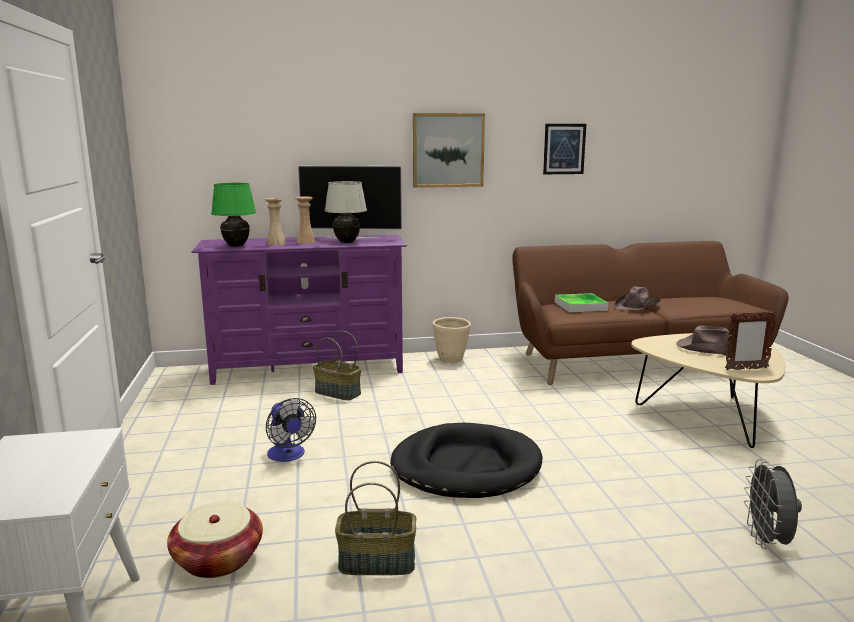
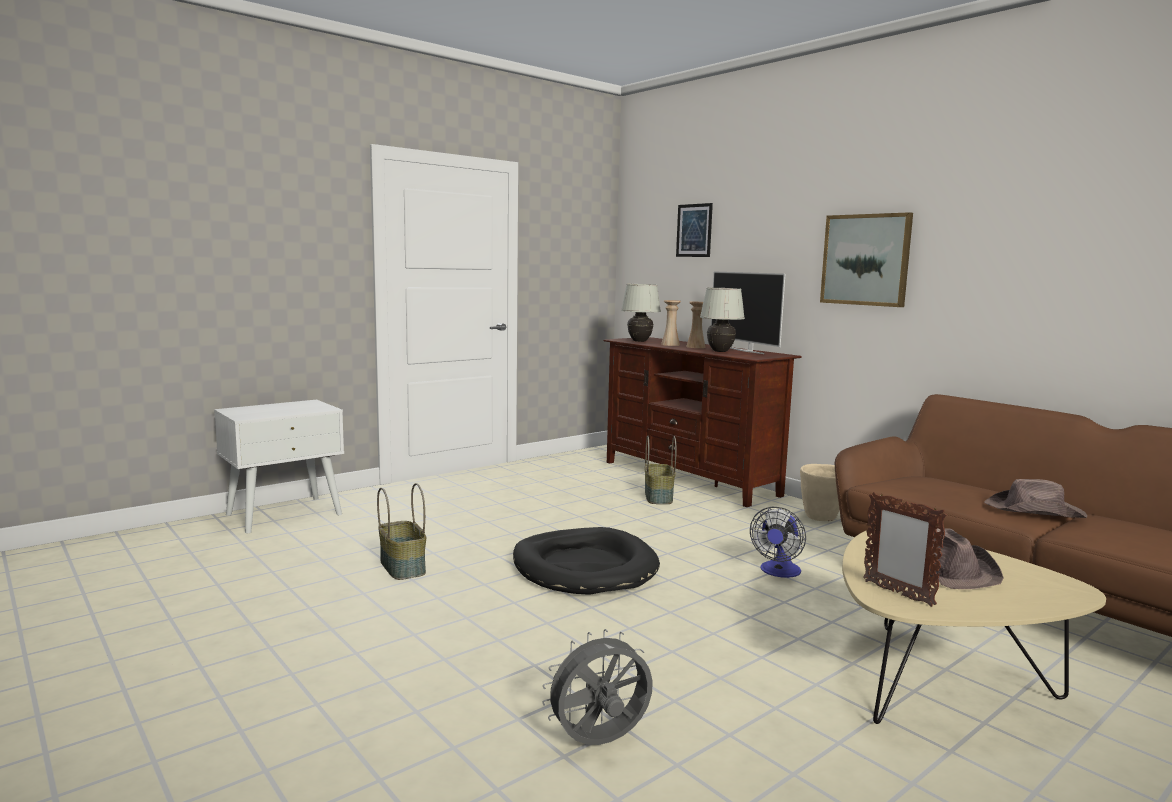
camera: 60 degrees right, 5 degrees down
(218, 559) = (373, 526): basket -> none
(236, 246) = (640, 341): green table lamp -> white table lamp
(288, 455) = (525, 509): fan -> fan (778, 572)
(309, 369) = (690, 478): purple tv stand -> brown tv stand
(564, 149) = (1031, 260): picture -> picture (694, 230)
(580, 306) = (949, 486): tray -> none

